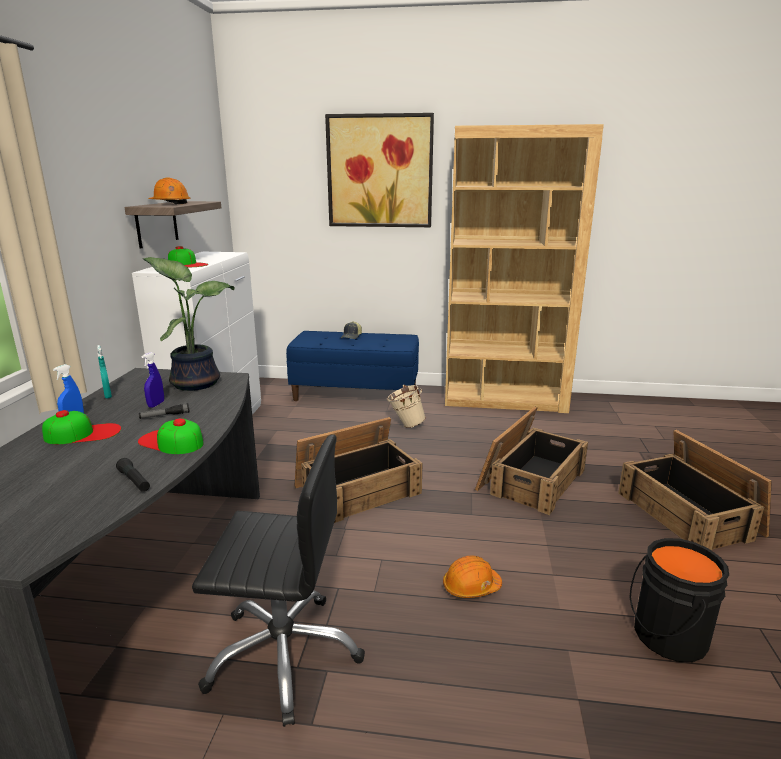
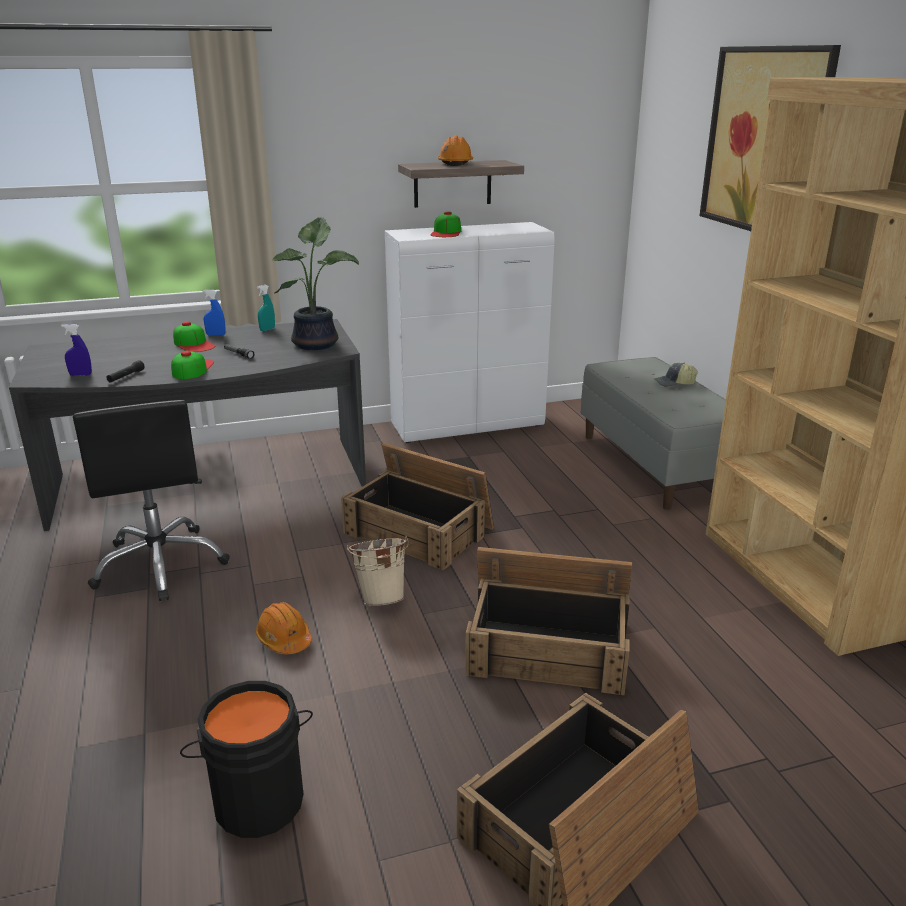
camera: 65 degrees right, 5 degrees up
(156, 404) = (259, 346): blue spray bottle -> blue spray bottle (80, 375)
(356, 394) = (655, 465): blue bench -> grey bench
(405, 425) = (606, 520): beige bucket -> beige bucket (381, 597)

